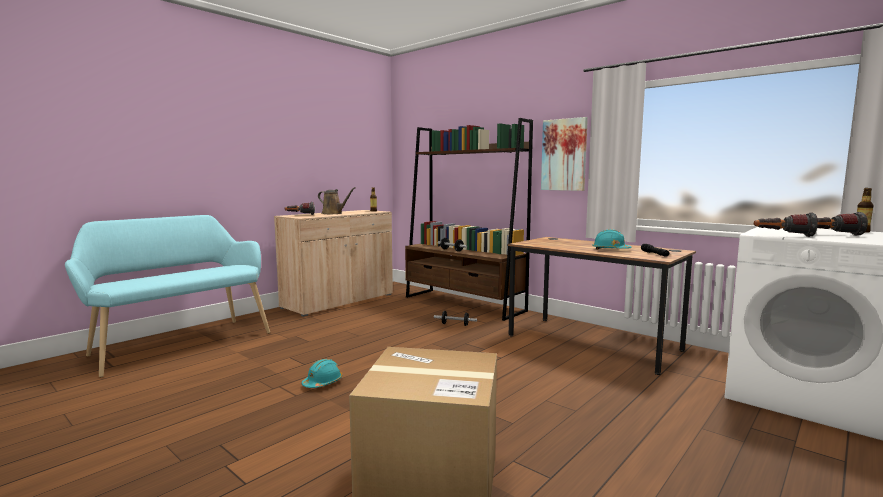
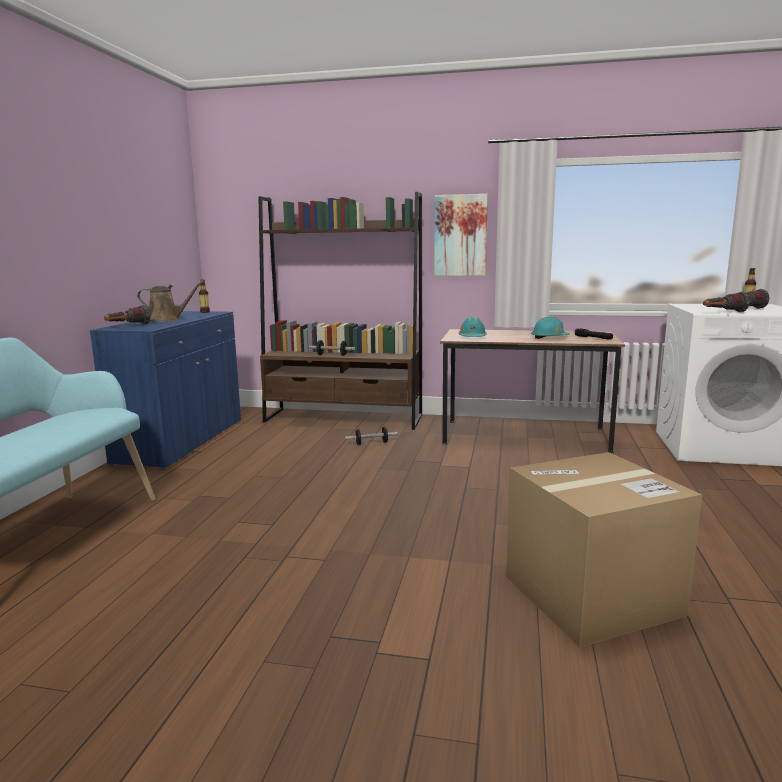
camera: 30 degrees left, 5 degrees up
(322, 383) = (332, 538): turquoise hard hat -> turquoise hard hat (472, 338)
(339, 301) = (182, 442): beige cabinet -> blue cabinet

